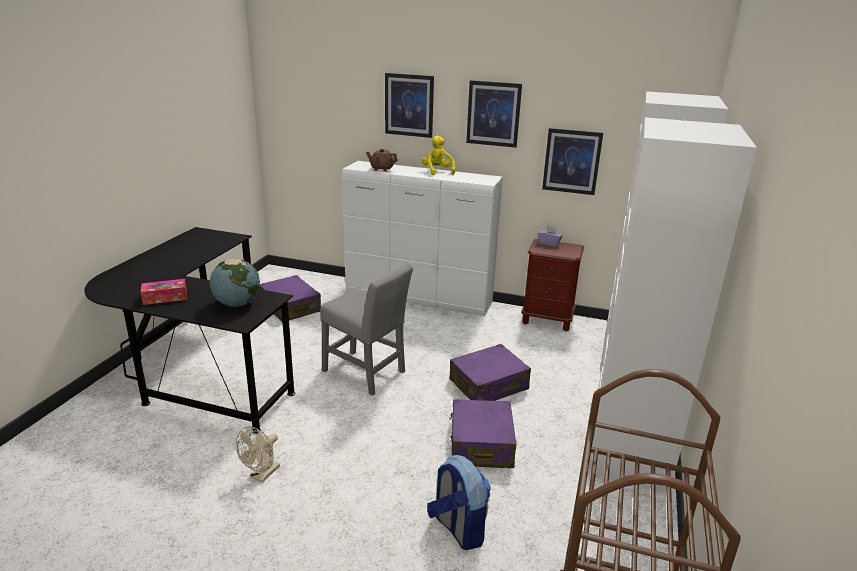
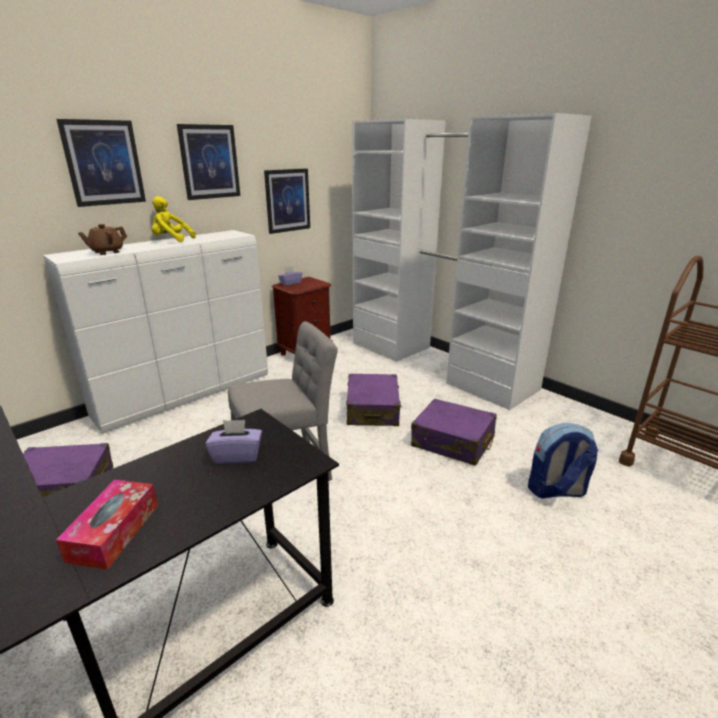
camera: 60 degrees left, 0 degrees up
(237, 304) = (237, 455): globe -> purple tissue box
(262, 475) = (422, 617): beige fan -> none

